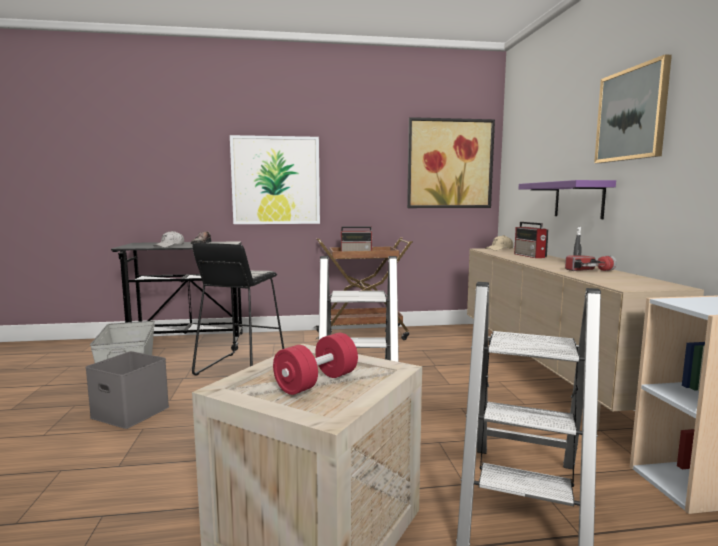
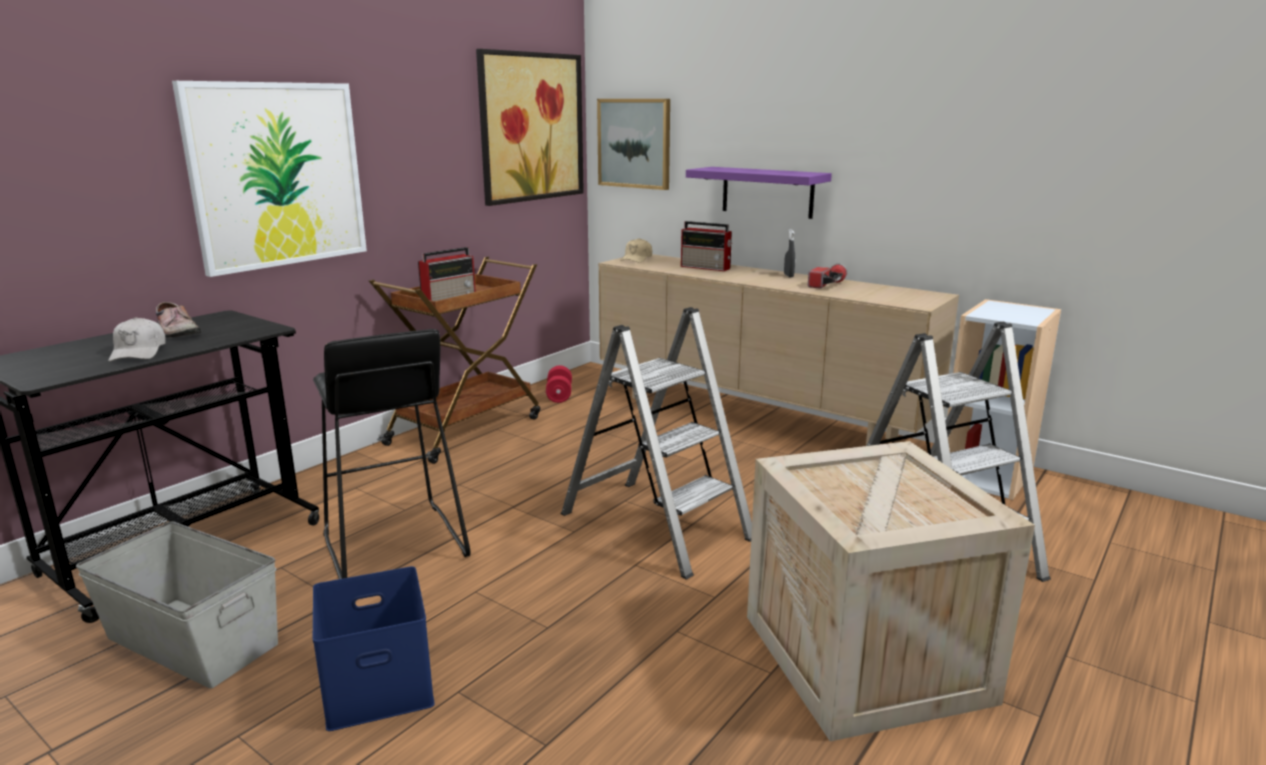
camera: 45 degrees left, 10 degrees up
(128, 412) = (376, 688): grey storage box -> blue storage box
(316, 382) = (894, 492): red dumbbell -> red dumbbell (559, 395)
(632, 114) = (853, 97): picture -> picture (634, 143)

